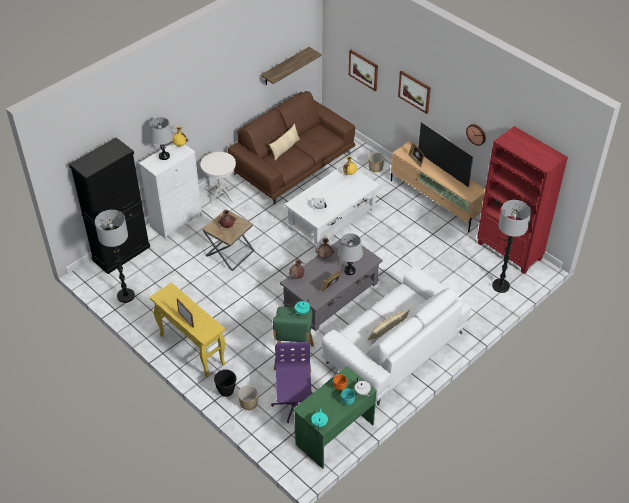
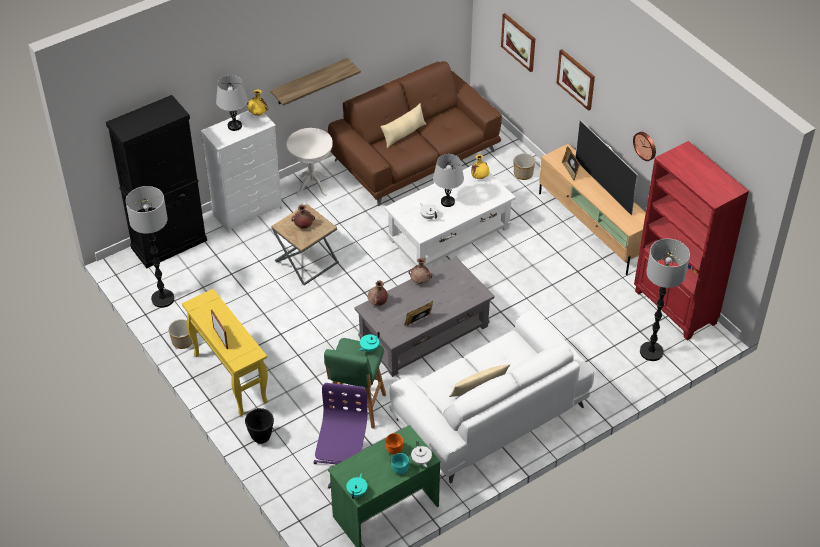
camera: 10 degrees right, 0 degrees up
(249, 403) = (286, 456): planter -> planter (183, 341)
(285, 66) = (416, 26): shelf -> shelf (309, 82)
(349, 271) = (448, 304): grey table lamp -> grey table lamp (447, 202)

